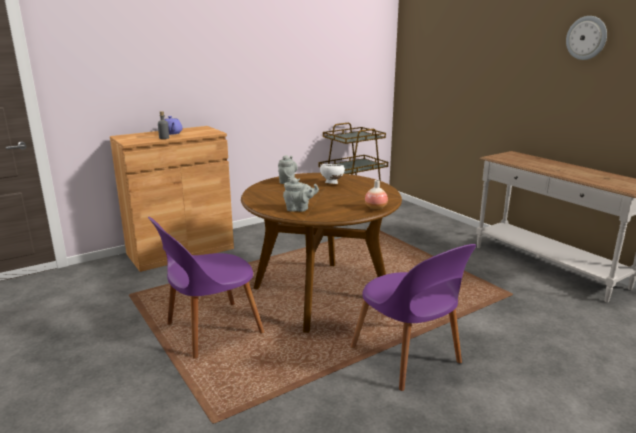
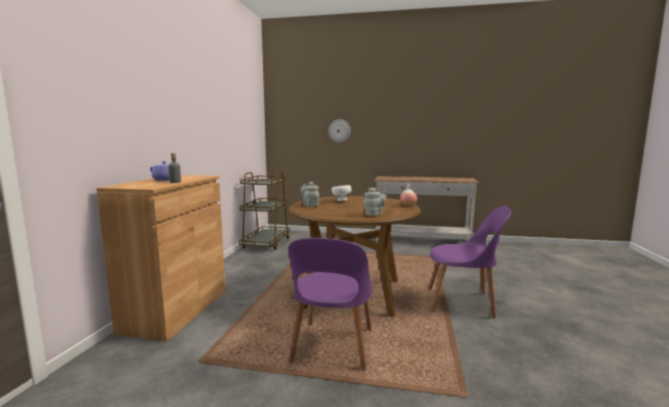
camera: 45 degrees left, 10 degrees down
(586, 38) = (417, 103): wall clock -> wall clock (339, 131)

